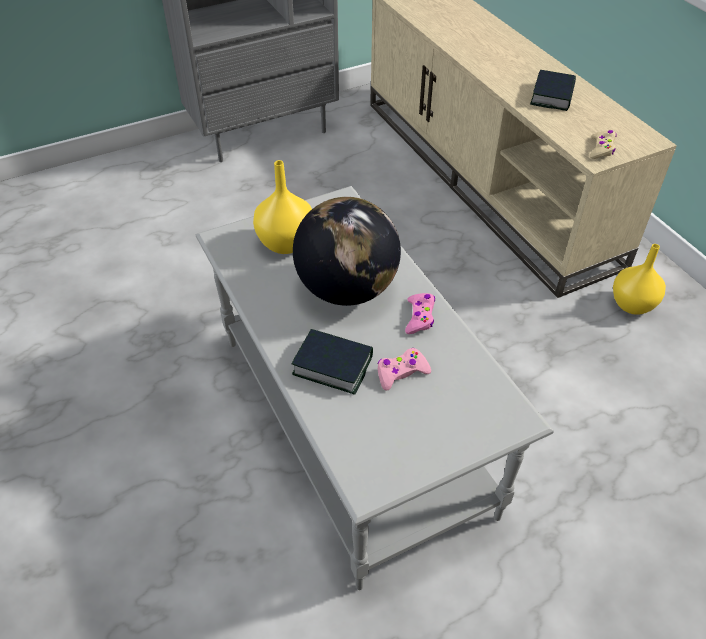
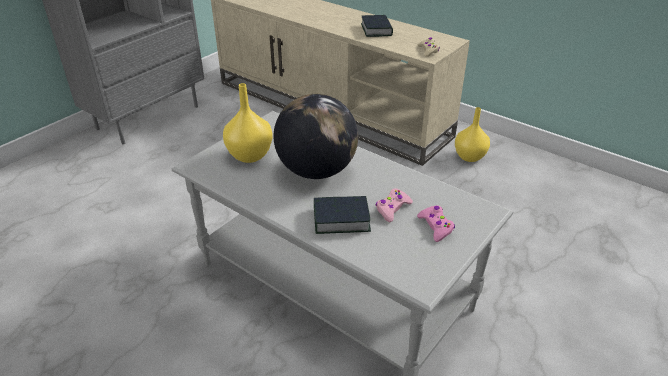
camera: 25 degrees left, 10 degrees down
(420, 317) = (380, 173): pink game controller -> pink game controller (436, 227)

